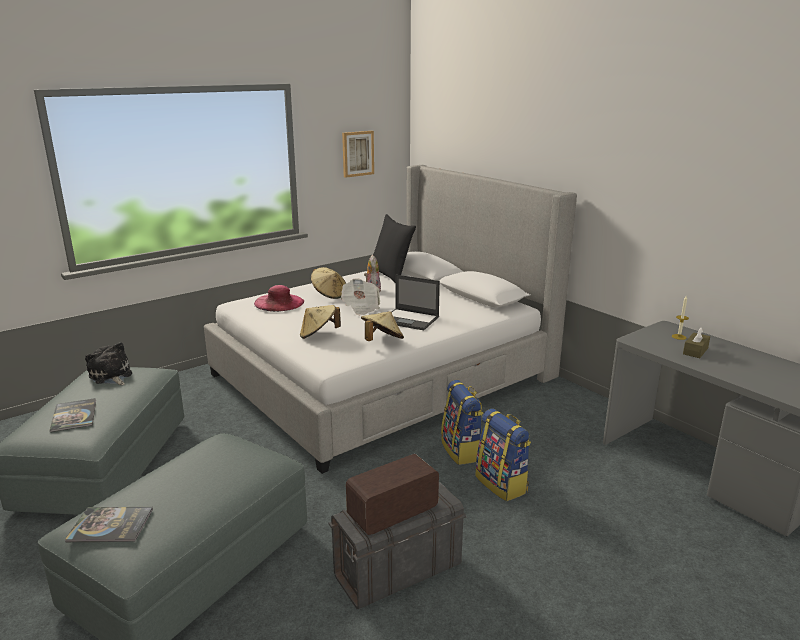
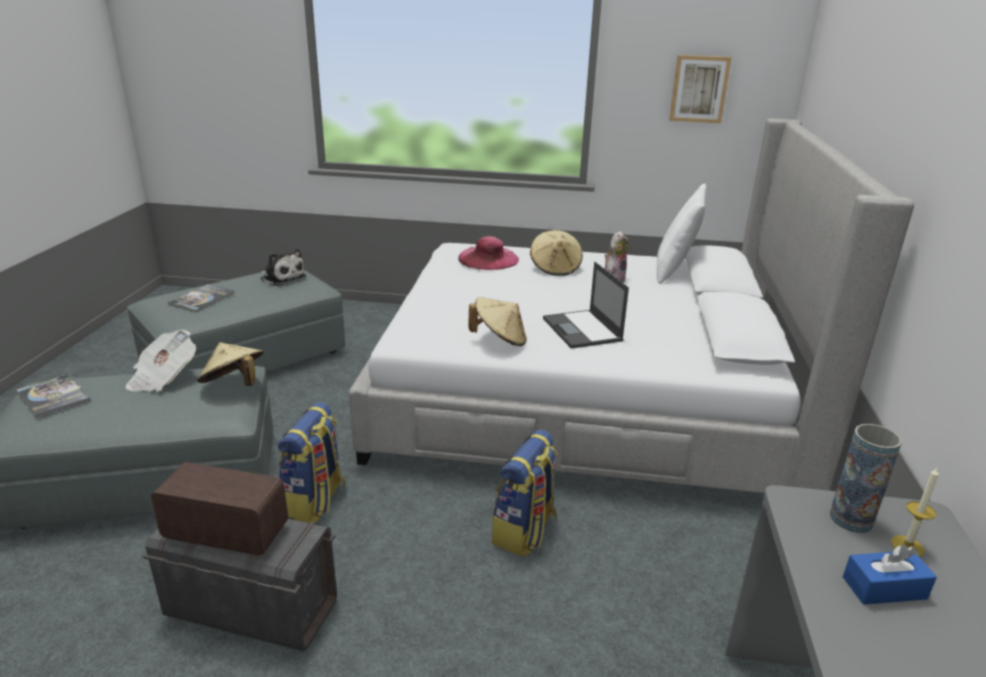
camera: 45 degrees right, 5 degrees up
(111, 376) = (282, 278): plush toy -> plush toy turned 120 degrees clockwise
(318, 335) = (455, 305): beige hat -> beige hat (234, 385)
(361, 307) = (558, 294): newspaper -> newspaper (163, 378)
(390, 274) = (675, 270): black pillow -> white pillow
(502, 484) = (500, 602): backpack -> backpack (315, 501)
(654, 337) = (851, 519): none -> vase
(695, 351) = (884, 588): brown tissue box -> blue tissue box

